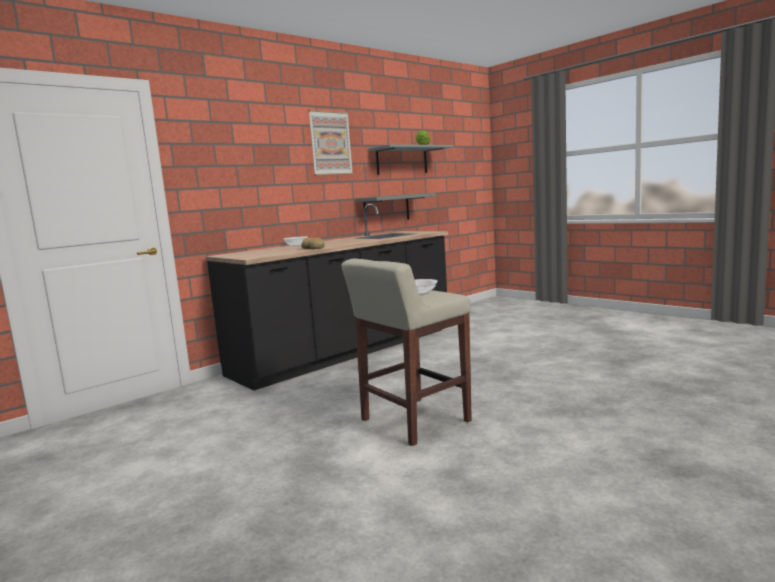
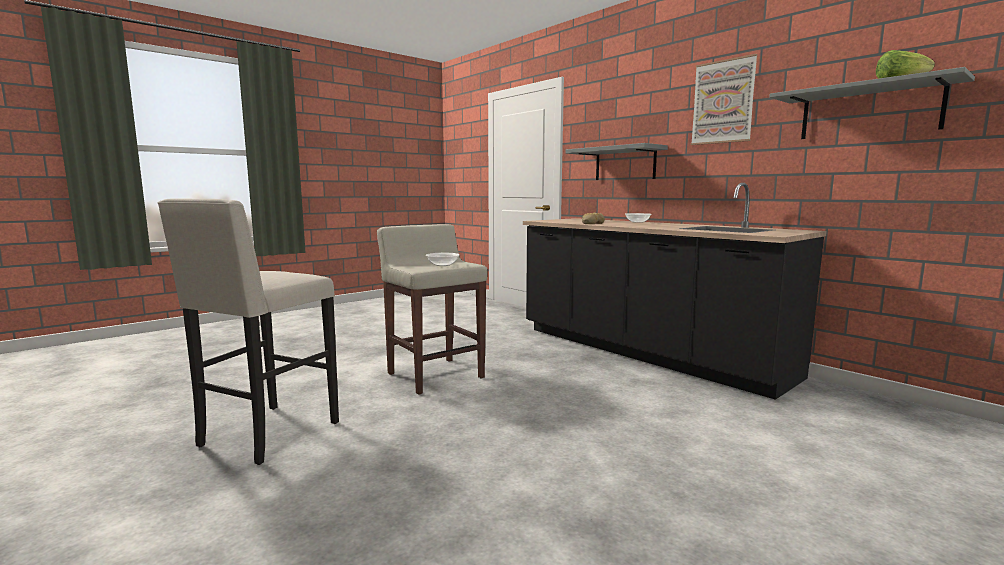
camera: 90 degrees right, 0 degrees up
(386, 209) = (812, 193): grey shelf -> grey shelf (625, 164)
(607, 475) = (266, 435): none -> beige stool

